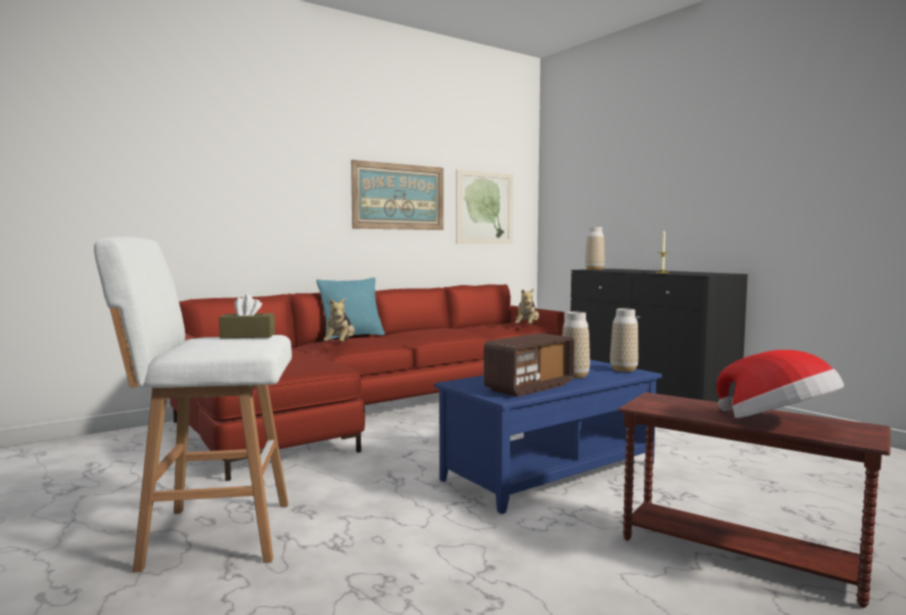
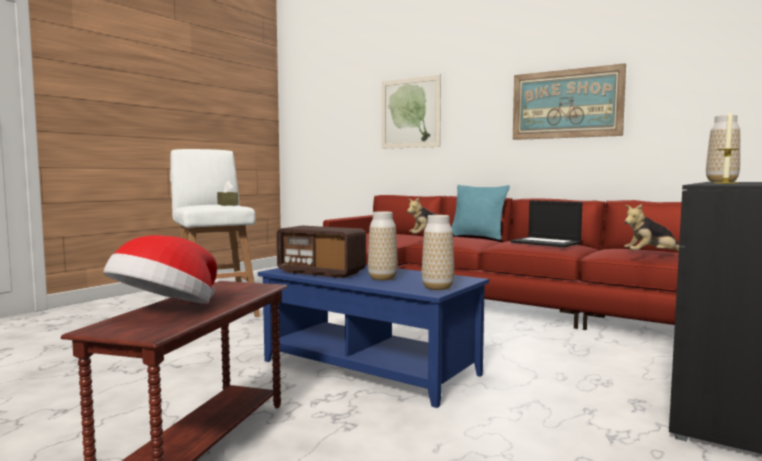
camera: 70 degrees right, 0 degrees up
(443, 330) = (546, 242): none -> laptop
(484, 208) = (696, 103): picture -> picture (410, 113)

